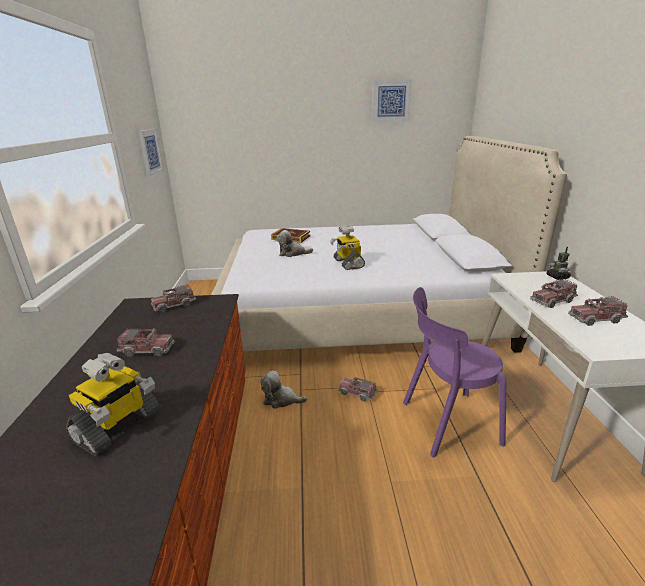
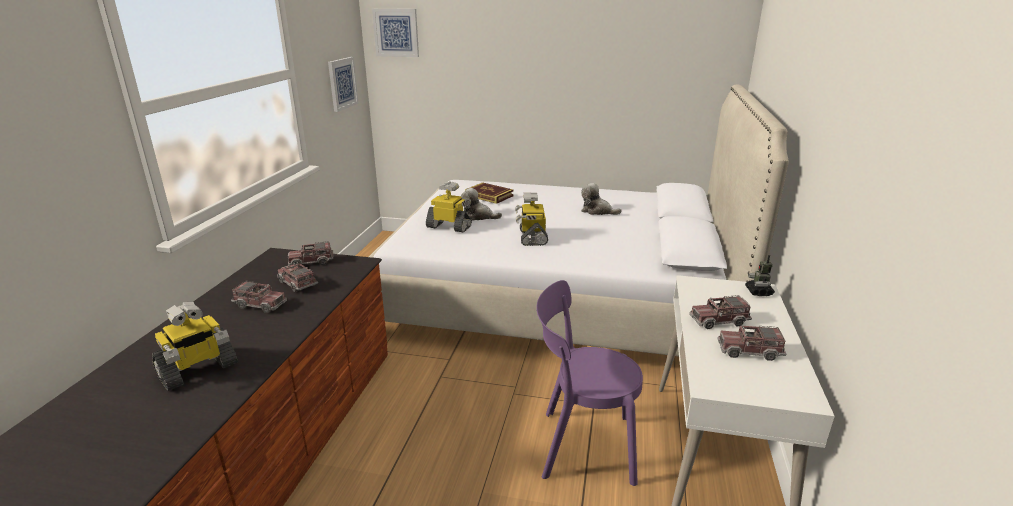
camera: 15 degrees right, 0 degrees up
(275, 263) = (449, 226): none -> toy robot
(281, 400) = (414, 383): plush toy -> plush toy (597, 211)
(357, 393) = (500, 392): toy truck -> toy truck (297, 284)
(391, 101) = (638, 33): picture -> picture (396, 32)

